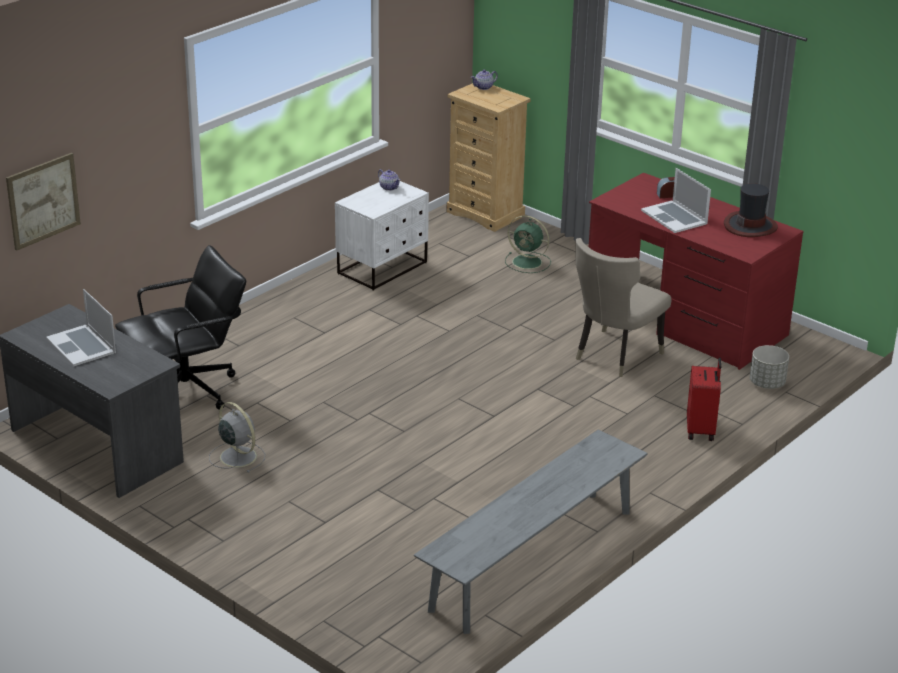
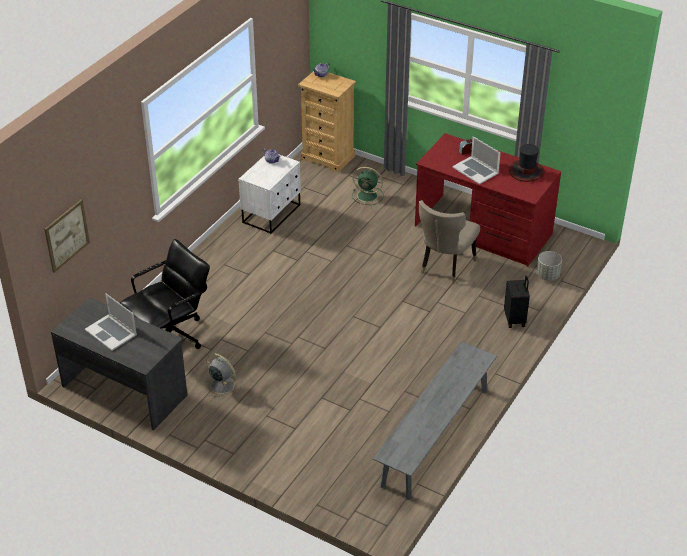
camera: 10 degrees left, 10 degrees up
(701, 430) = (515, 319): red suitcase -> black suitcase

